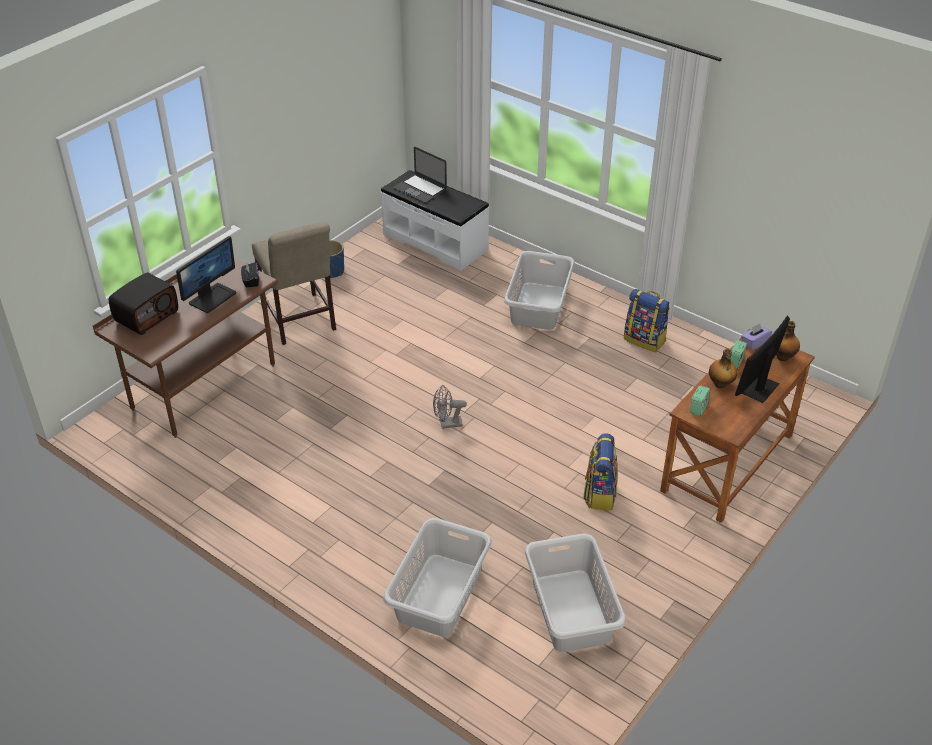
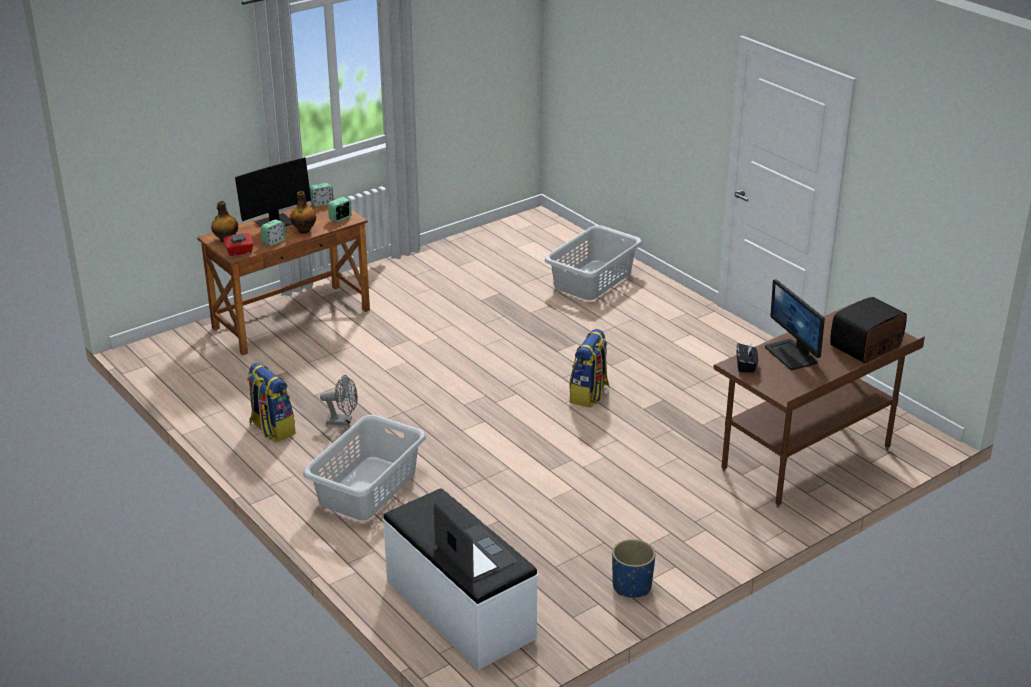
camera: 165 degrees left, 10 degrees down
(212, 297) = (792, 355): monitor -> monitor turned 75 degrees counterclockwise
(299, 322) = (686, 519): beige chair -> none
(447, 424) = (539, 385): grey fan -> grey fan (343, 421)
(570, 611) = (495, 260): grey laundry basket -> none
(599, 493) = (424, 316): backpack -> backpack (589, 395)
(738, 430) = (322, 203): none -> alarm clock
(754, 343) = (239, 252): purple tissue box -> red tissue box

